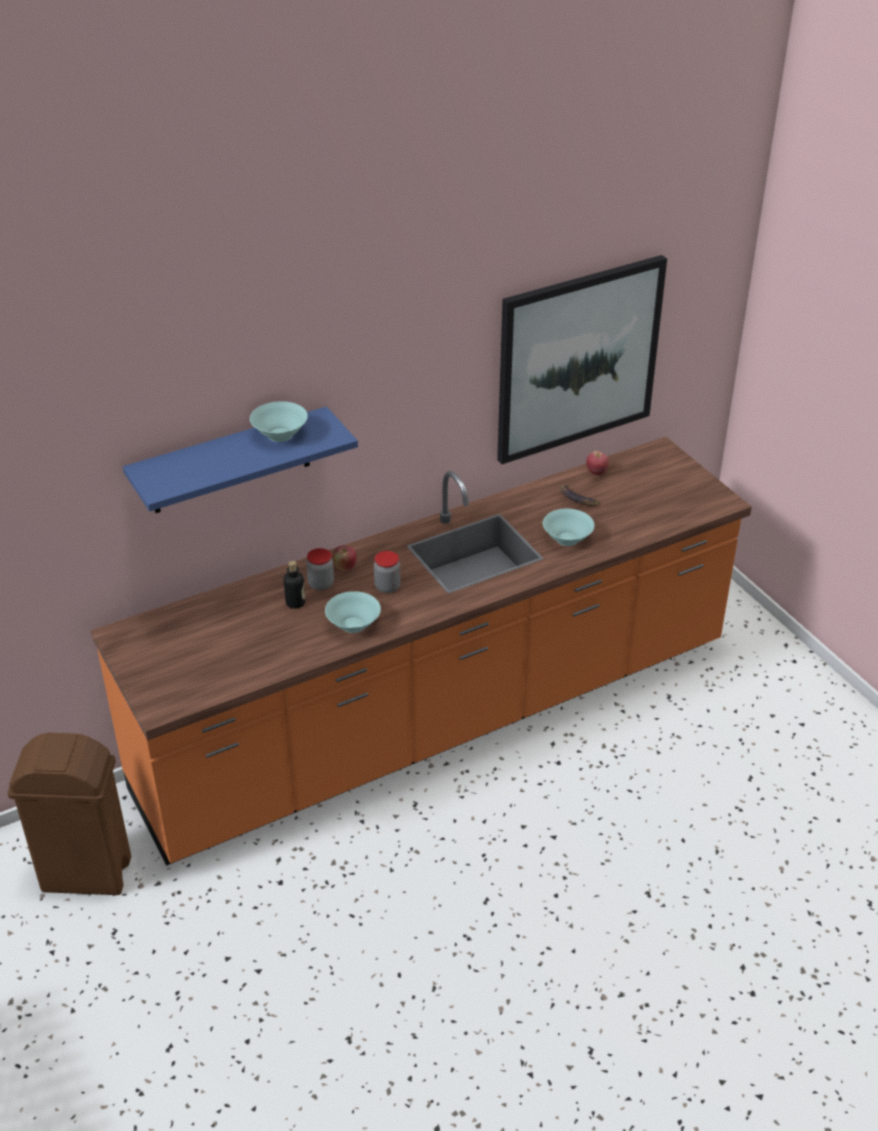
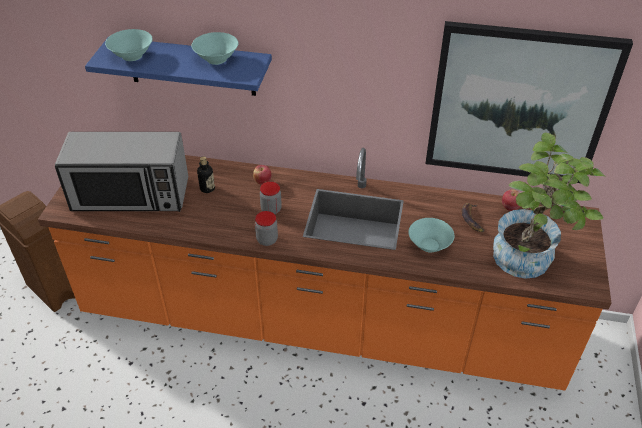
camera: 40 degrees right, 5 degrees up
(220, 652) = (131, 195): none -> microwave
(321, 584) = (236, 185): jar -> jar (267, 240)
(353, 625) = (220, 222): turquoise bowl -> turquoise bowl (131, 55)
(660, 508) = (529, 261): none -> potted plant

